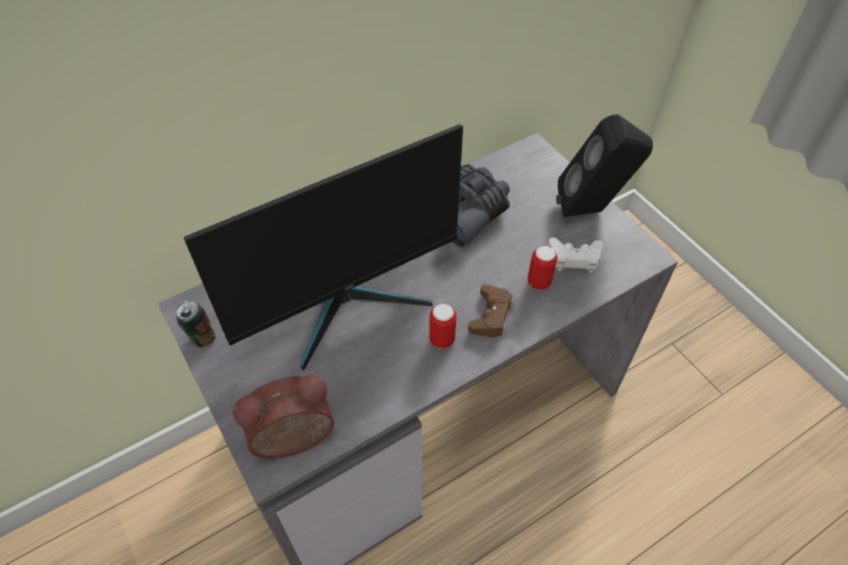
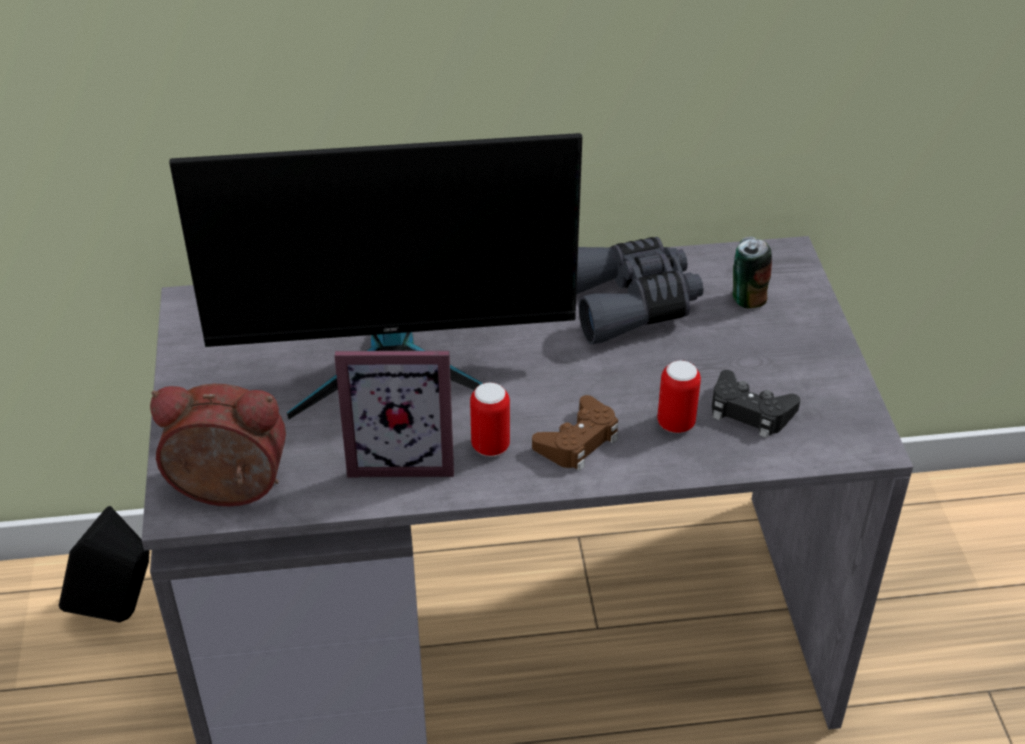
camera: 25 degrees right, 10 degrees down
(201, 337) = (189, 340): can -> can (747, 298)
(391, 367) = (402, 454): none -> picture frame
(574, 258) = (750, 411): white game controller -> black game controller
(592, 209) = (823, 358): black speaker -> black speaker (121, 616)

